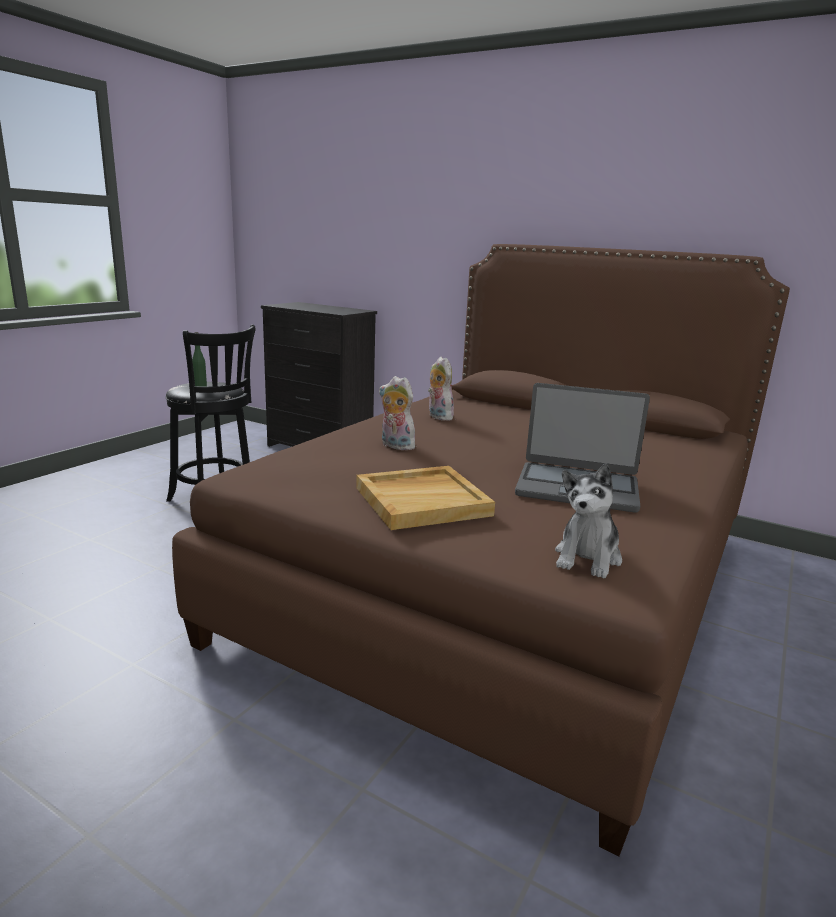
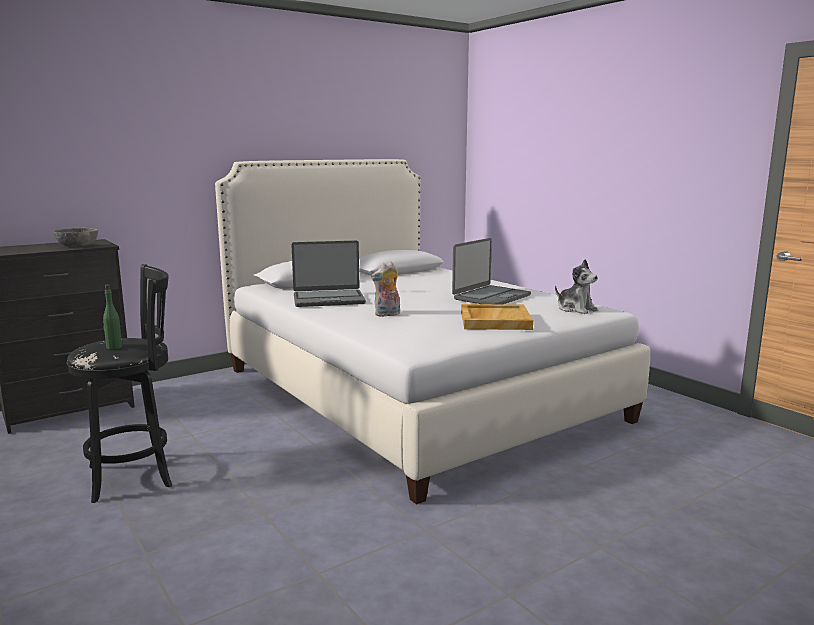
camera: 65 degrees left, 5 degrees down
(328, 310) = (77, 246): none -> grey bowl
(438, 417) = (328, 299): plush toy -> laptop
(506, 582) = (413, 393): brown bed -> white bed

